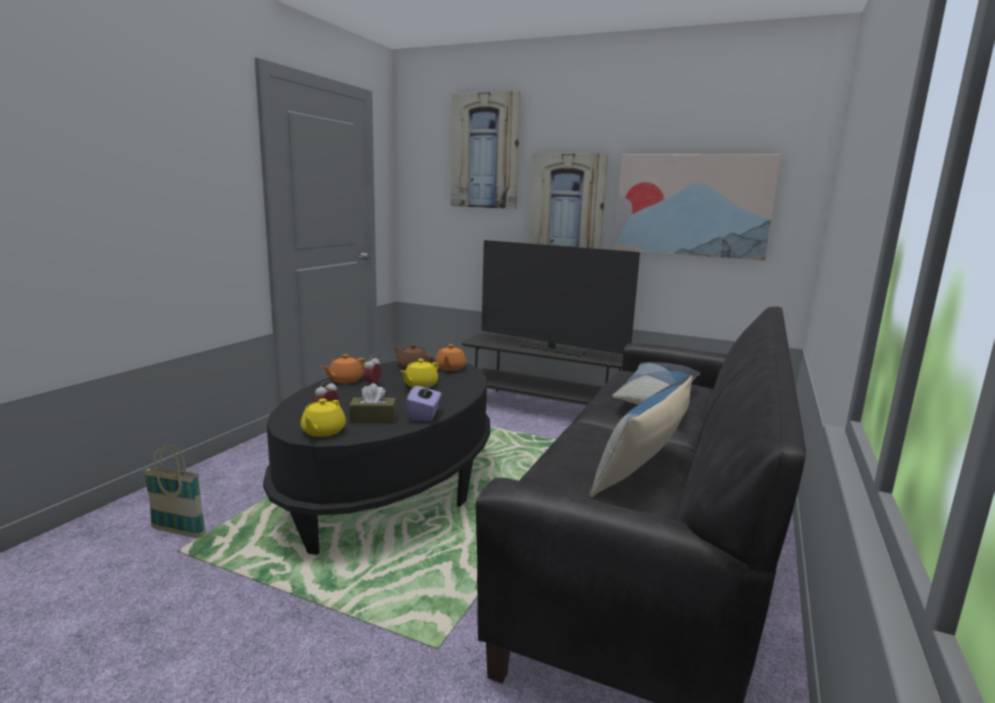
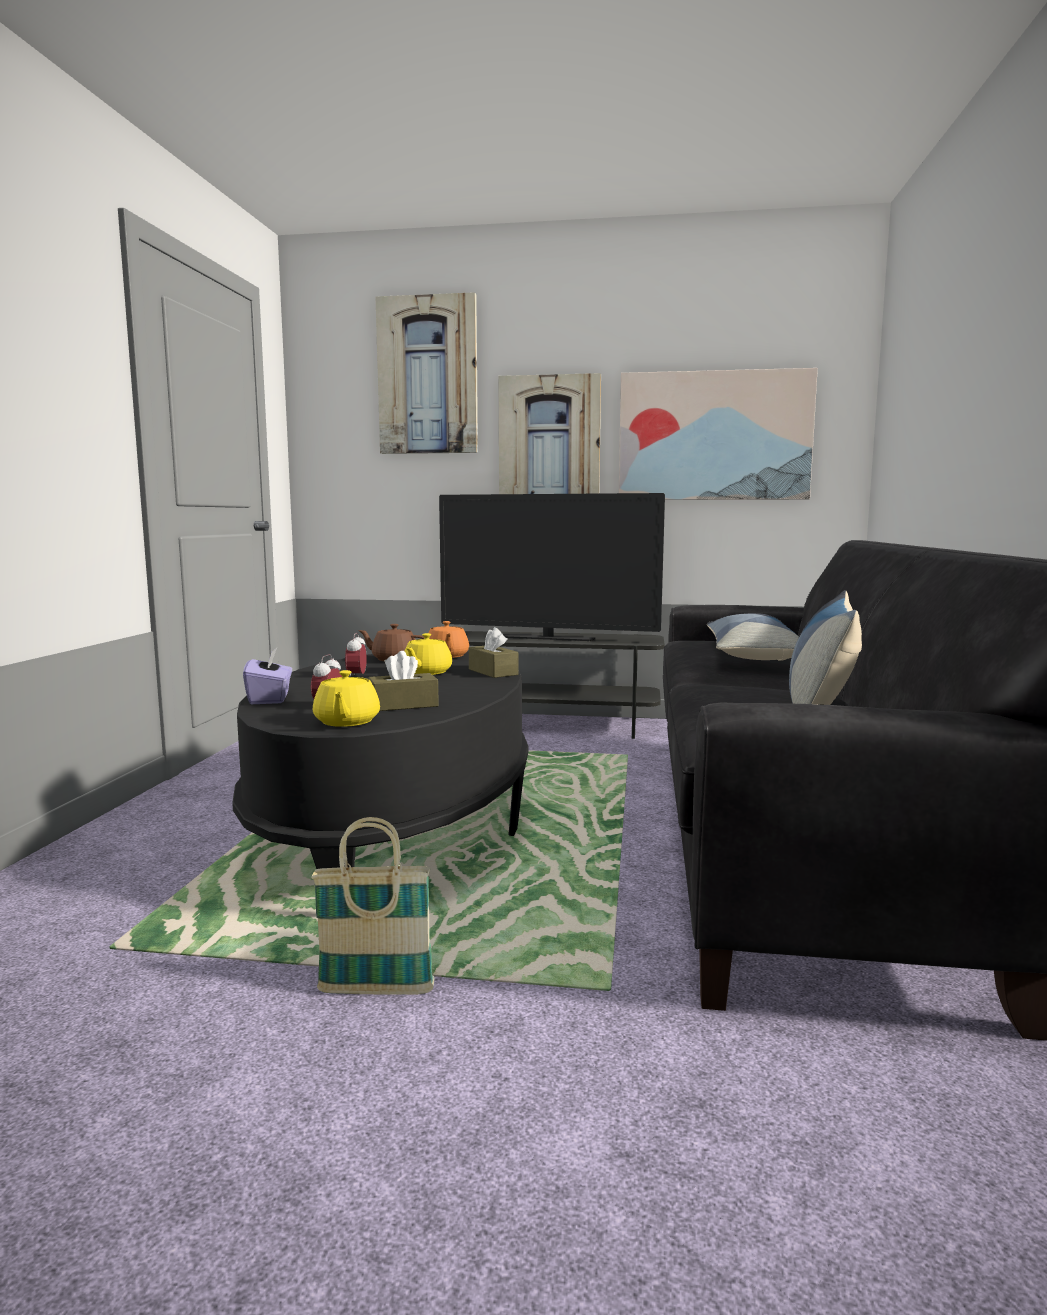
camera: 15 degrees left, 5 degrees down
(178, 532) = (91, 925): basket -> basket (376, 990)
(345, 380) = (310, 676): orange teapot -> none
(424, 415) = (471, 696): purple tissue box -> purple tissue box (270, 699)
(464, 390) = (493, 672): none -> brown tissue box

